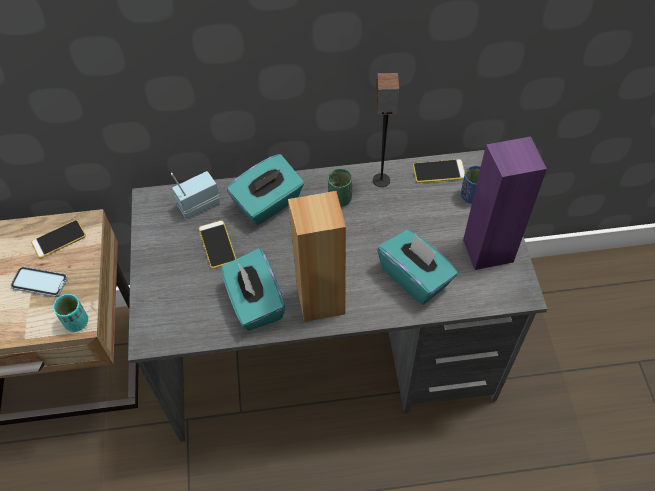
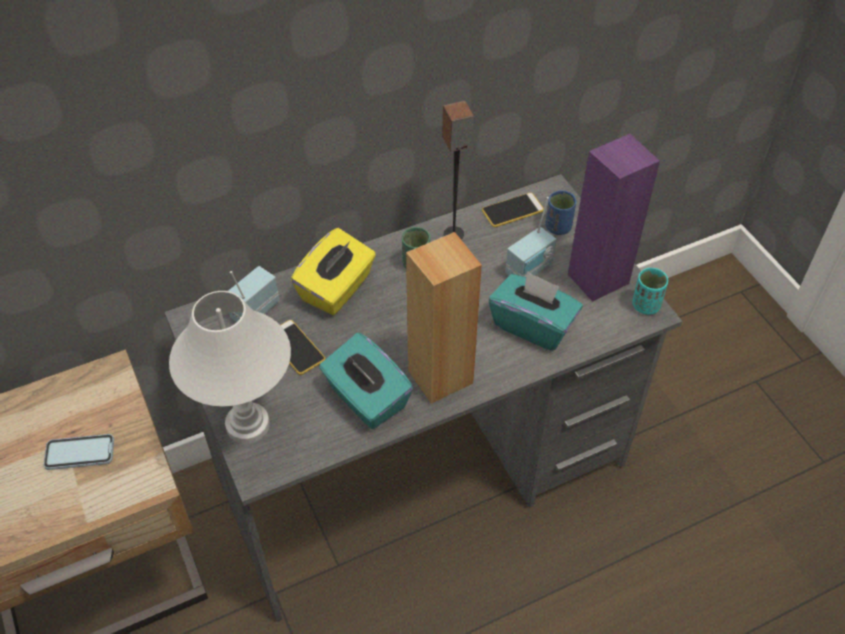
camera: 20 degrees left, 5 degrees down
(59, 239) = (83, 397): phone -> none
(77, 322) = (147, 485): turquoise cup -> turquoise cup (645, 305)
(155, 299) = (247, 425): none -> white table lamp
(268, 204) = (337, 289): turquoise tissue box -> yellow tissue box
(432, 228) = (530, 270): none -> radio

